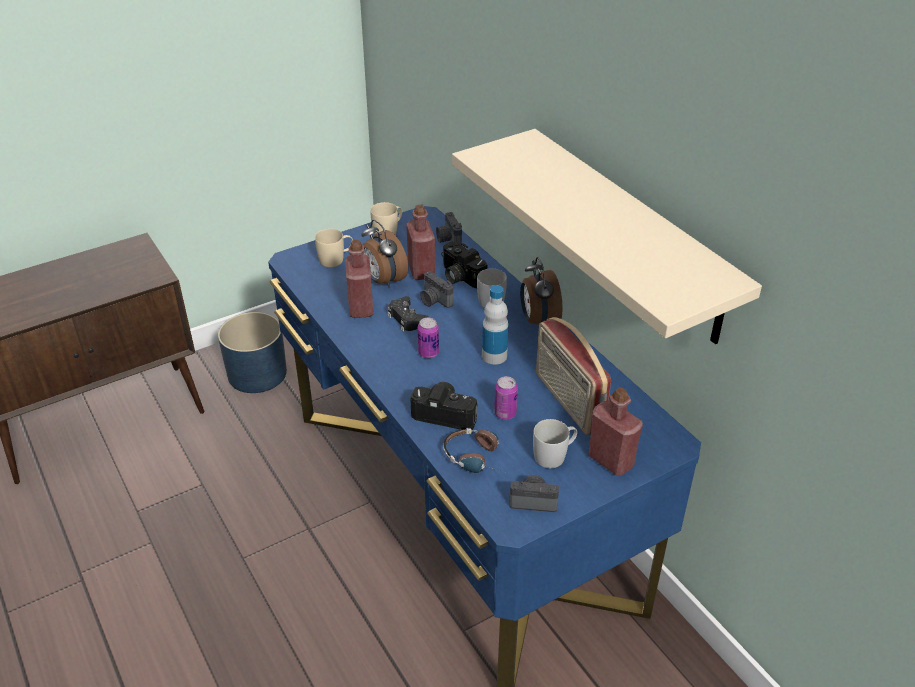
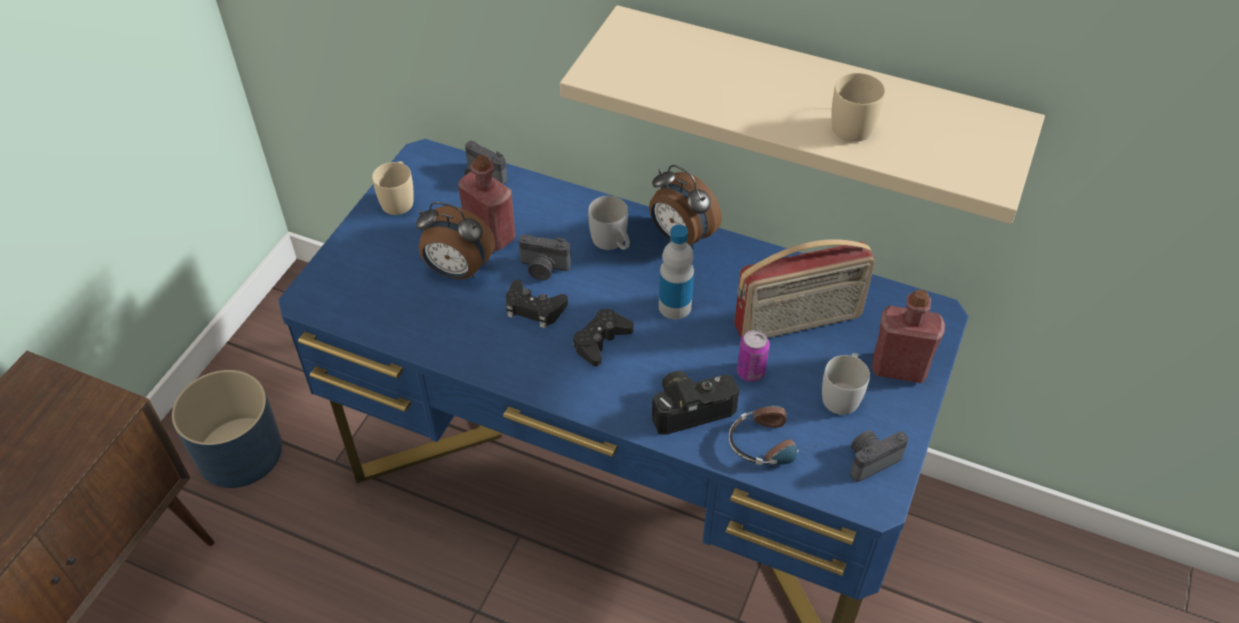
camera: 35 degrees left, 10 degrees up
(336, 259) = (370, 269): beige mug -> beige mug (854, 123)
(361, 307) = (465, 322): red bottle -> none
(428, 353) = (601, 341): can -> black game controller
(459, 276) = (541, 221): camera -> none
(567, 402) = (798, 323): radio -> radio turned 45 degrees counterclockwise

